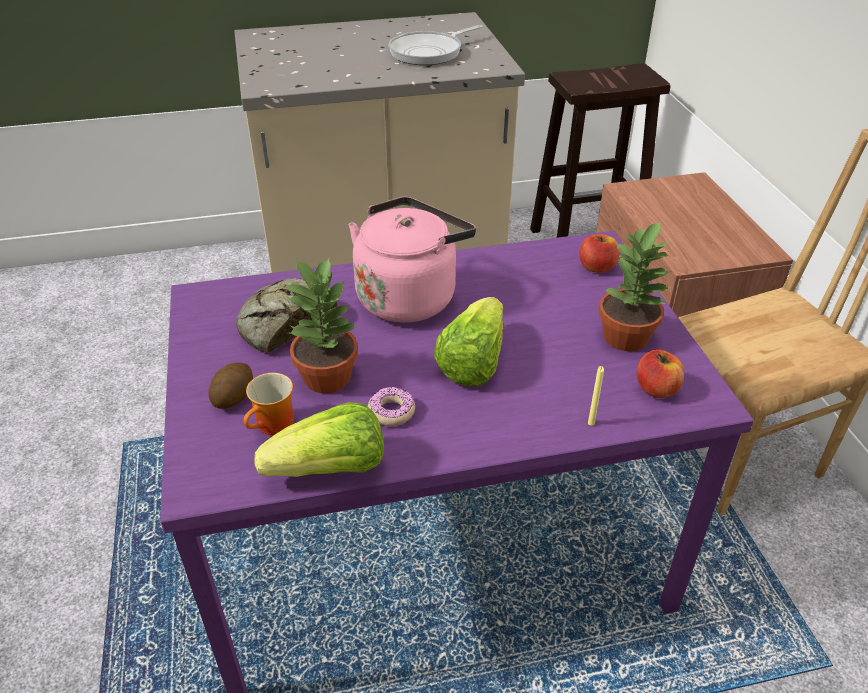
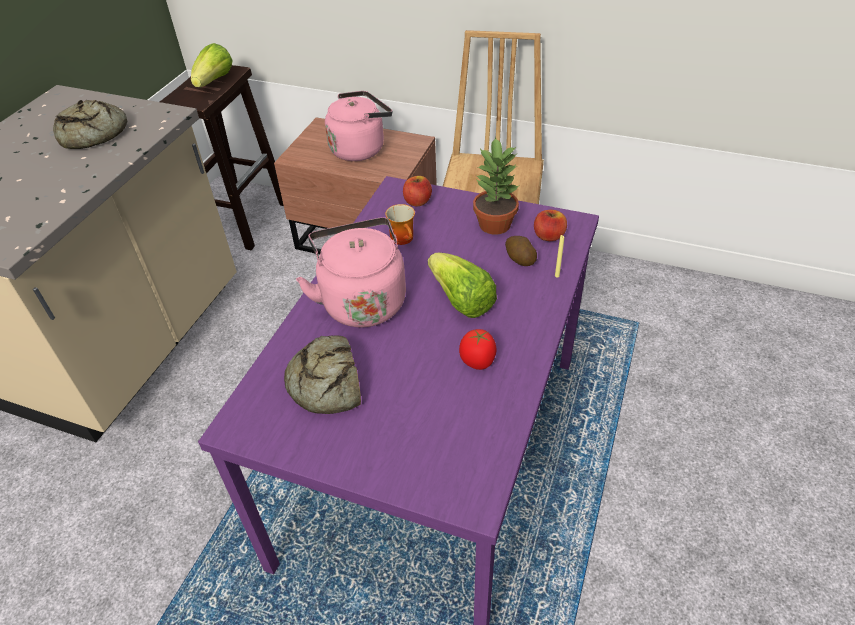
camera: 55 degrees left, 5 degrees up
(233, 396) = (390, 445): potato -> potato (519, 259)
(274, 426) = (444, 432): mug -> mug (404, 239)
(327, 376) = (413, 381): potted plant -> none
(331, 470) = (511, 416): lettuce -> lettuce (214, 81)
(391, 412) = (478, 361): donut -> tomato
(429, 52) = (92, 134): frying pan -> bread
(697, 221) = (360, 148): none -> pink kettle

